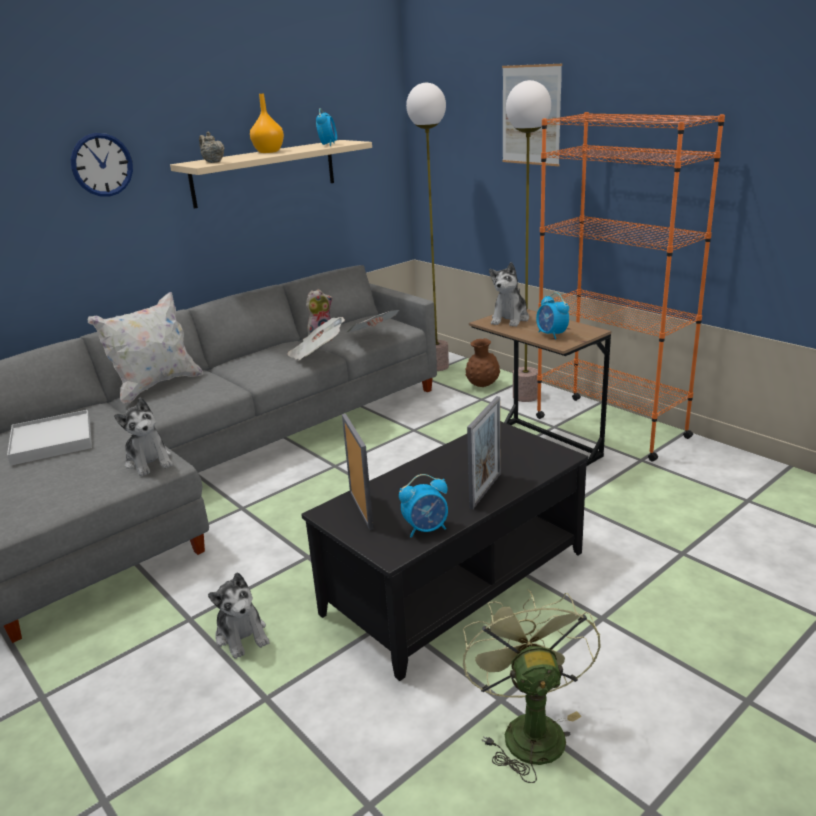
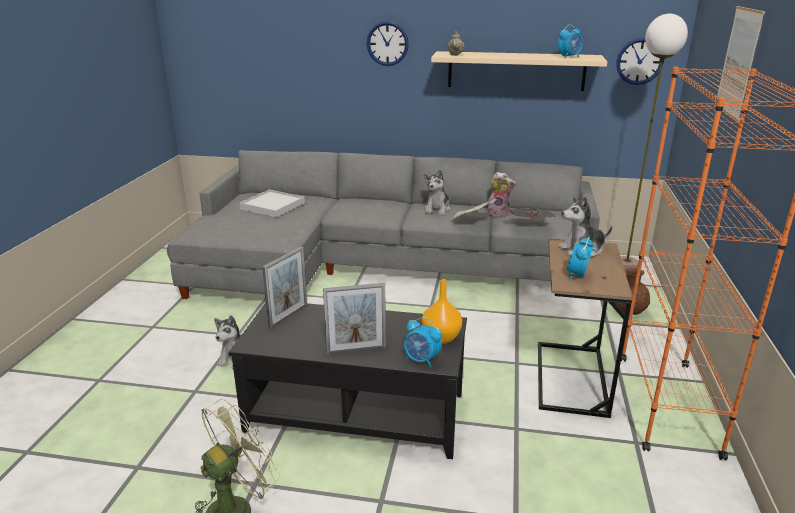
camera: 50 degrees right, 0 degrees up
(149, 462) = (283, 237): plush toy -> plush toy (437, 209)
(156, 386) = (364, 200): white pillow -> none
(269, 151) = (515, 54): orange vase -> orange vase (442, 338)
(373, 141) = (639, 61): none -> wall clock
(426, 529) = (286, 346): alarm clock -> alarm clock (421, 360)
(525, 396) = (646, 339): floor lamp -> none

